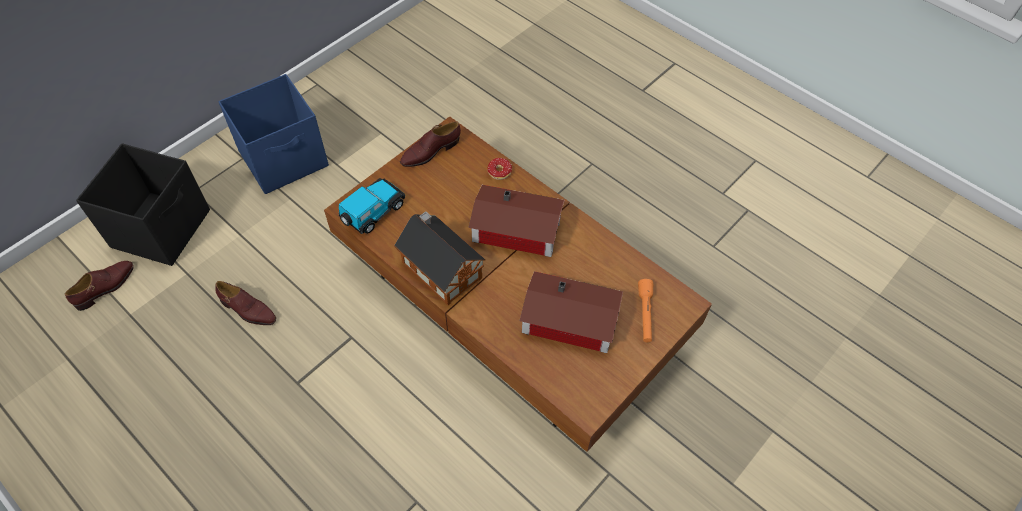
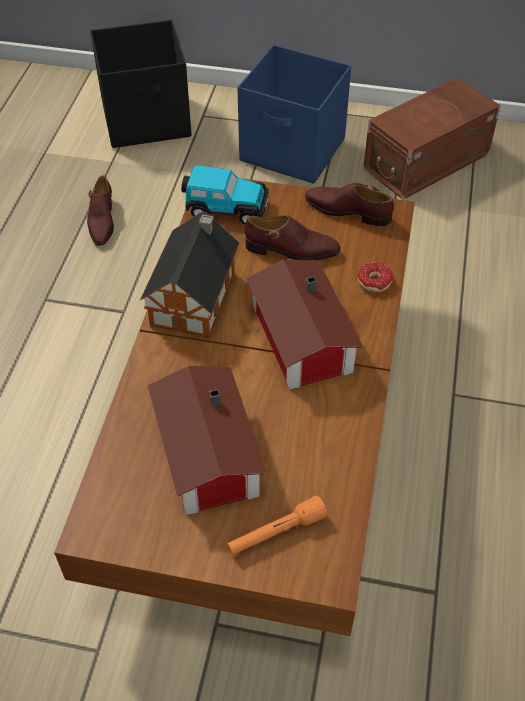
camera: 60 degrees right, 5 degrees down
(106, 287) = (62, 124): brown shoe -> brown shoe (292, 250)
(364, 96) = (429, 161): none -> brown storage box

